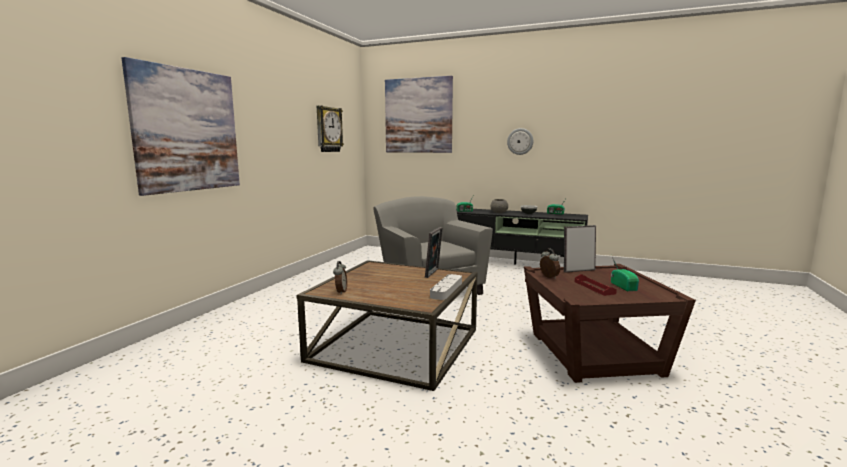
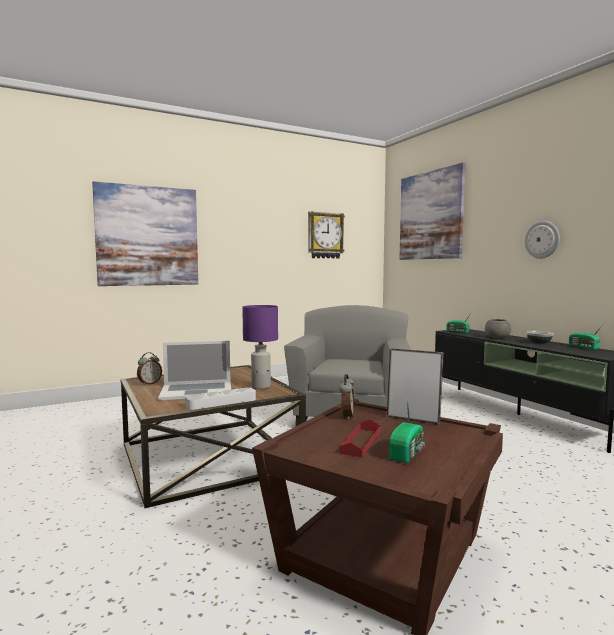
camera: 40 degrees right, 5 degrees down
(400, 287) = (196, 391): none -> laptop
(433, 273) = (261, 386): picture frame -> purple table lamp

